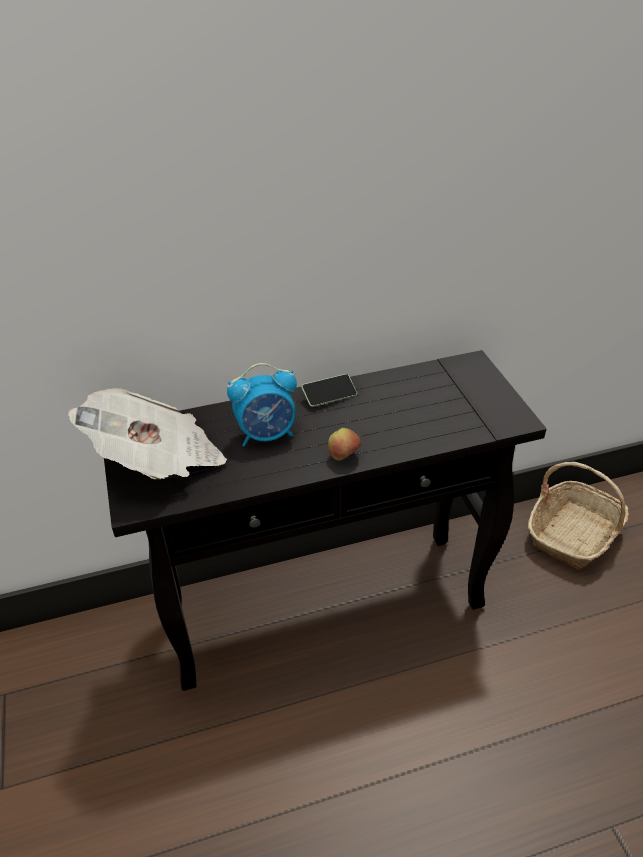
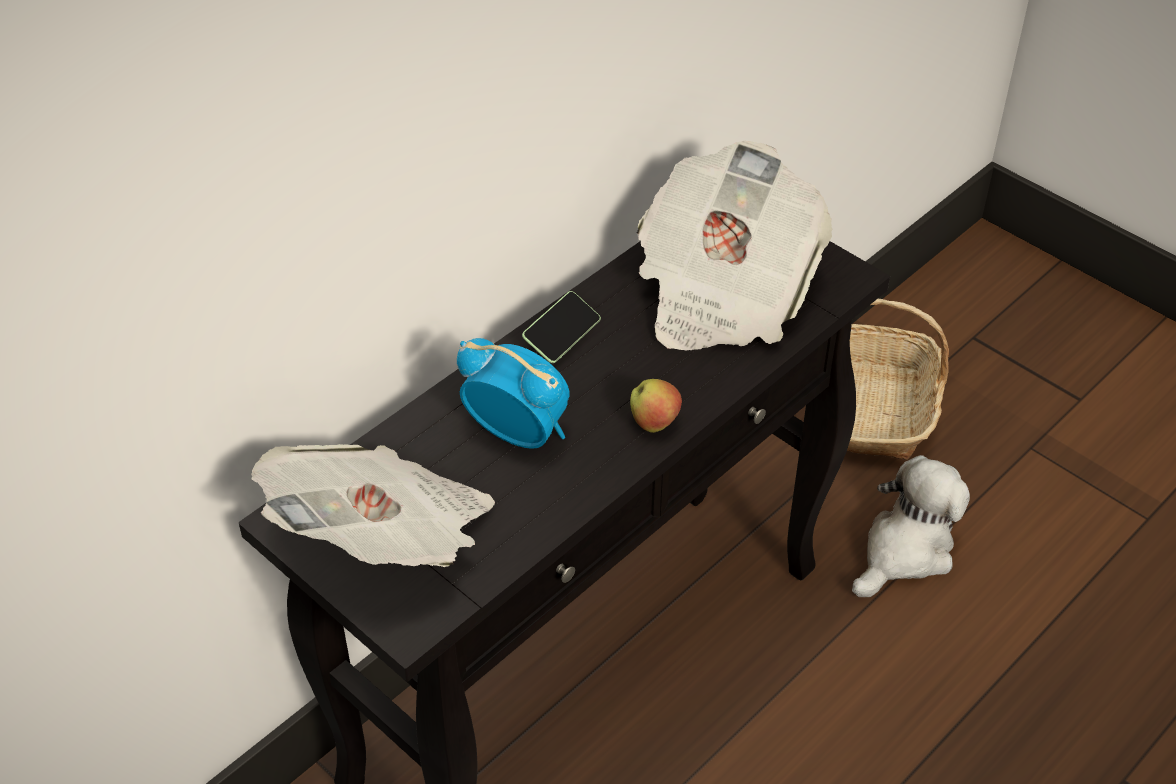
camera: 30 degrees left, 5 degrees up
(267, 434) = (517, 433): alarm clock -> alarm clock turned 105 degrees counterclockwise
(437, 403) = (723, 291): none -> newspaper
(546, 620) = (905, 551): none -> plush toy

